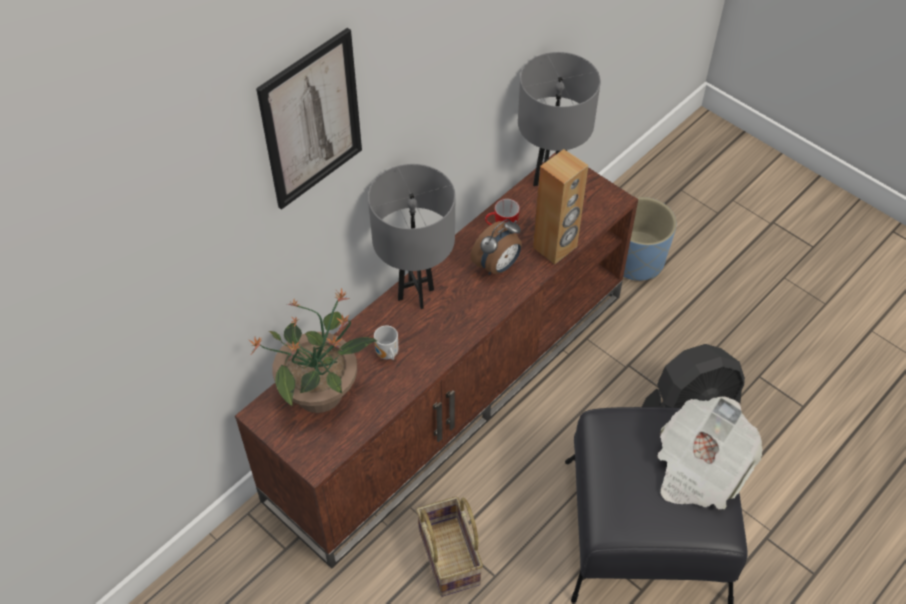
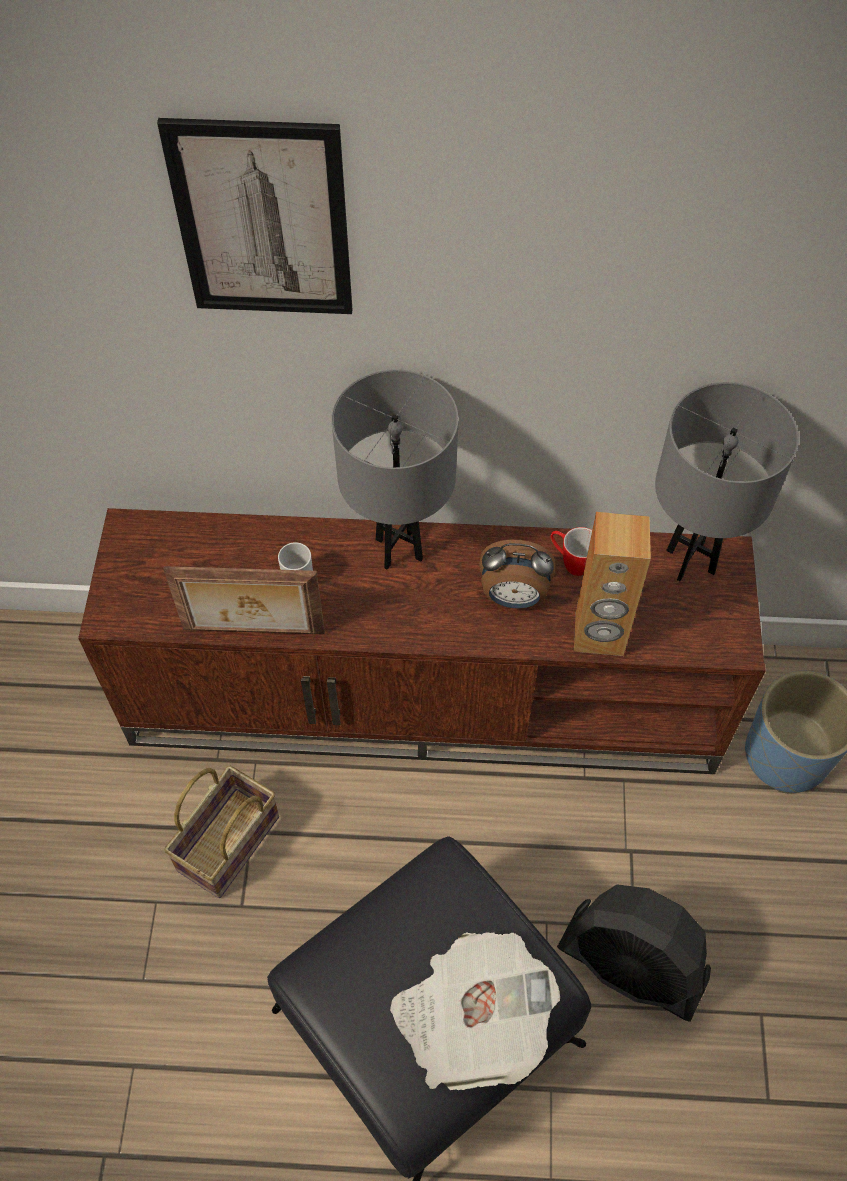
camera: 50 degrees right, 5 degrees up
(321, 391) = (197, 557): potted plant -> none
(401, 397) = (253, 633): none -> picture frame

